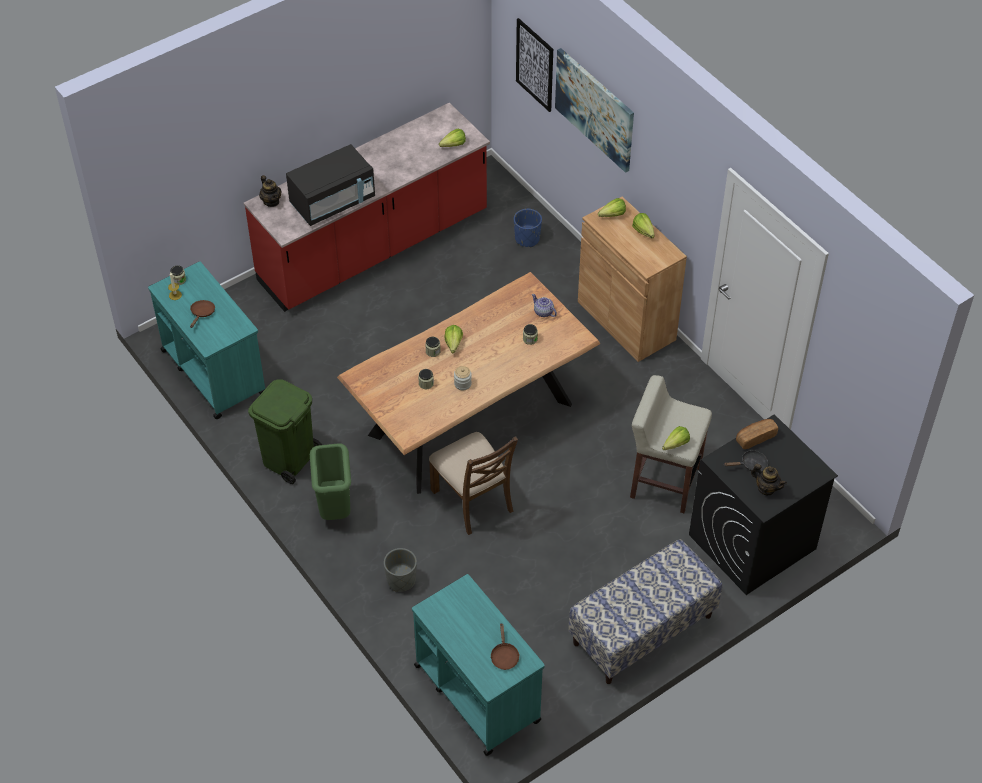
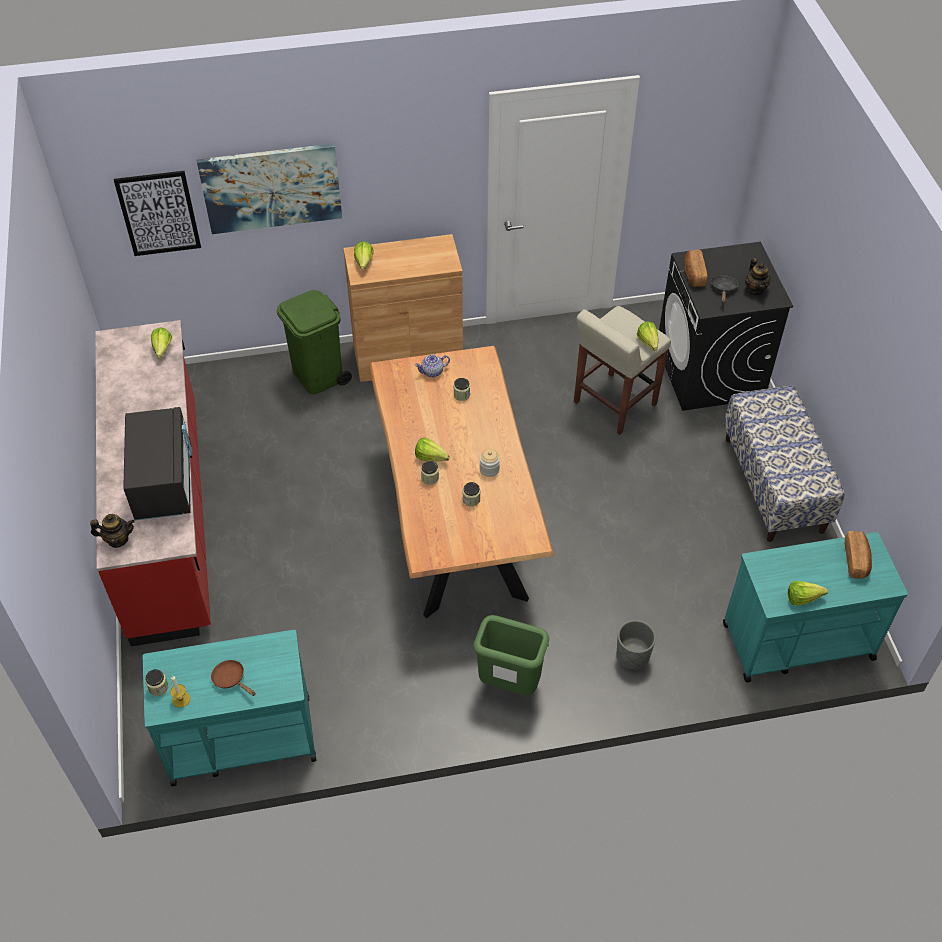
camera: 65 degrees left, 0 degrees up
(289, 459) = (416, 705): green trash can -> green trash can (318, 376)
(473, 500) = (561, 557): brown chair -> none
(504, 656) = (856, 560): brown frying pan -> bread
(527, 239) = (251, 388): blue planter -> none
(644, 233) = (404, 250): lettuce -> lettuce (806, 599)
(766, 488) = (755, 289): teapot -> teapot turned 105 degrees clockwise

